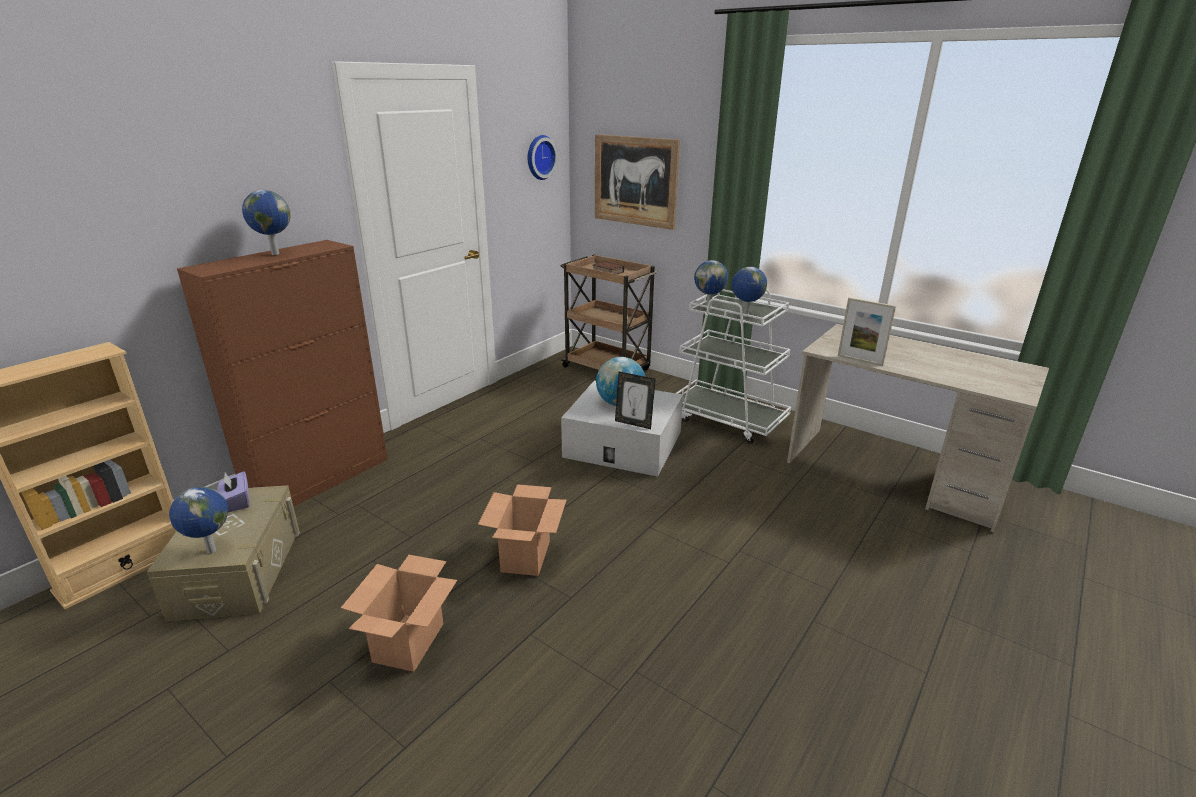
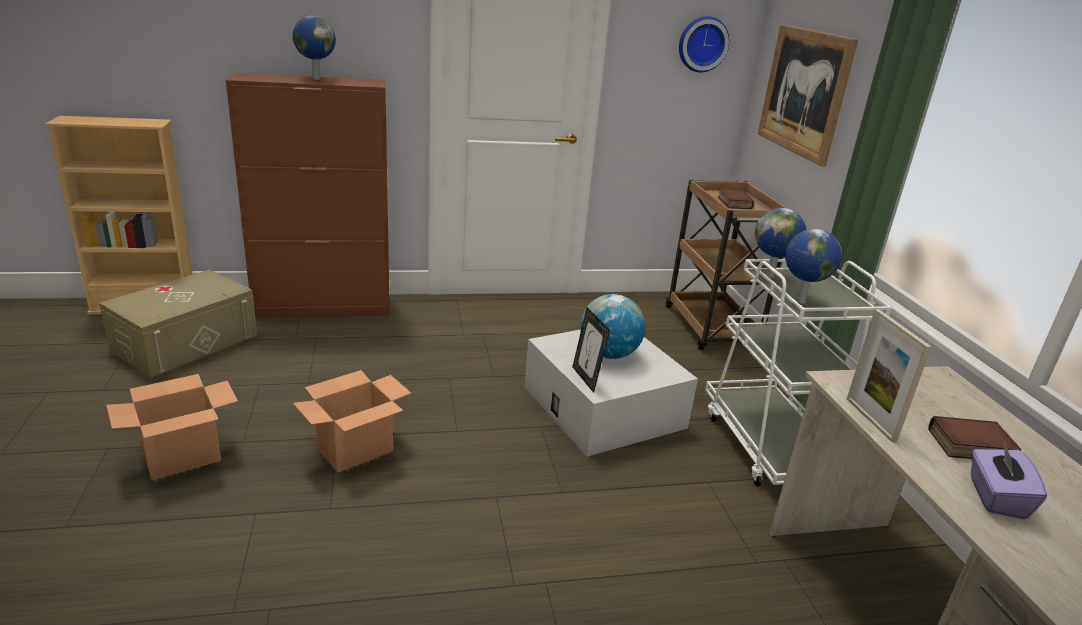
camera: 40 degrees right, 0 degrees up
(210, 551) = (142, 308): globe -> none
(236, 502) = (208, 285): purple tissue box -> purple tissue box (995, 497)
(902, 354) = (970, 447): none -> book

